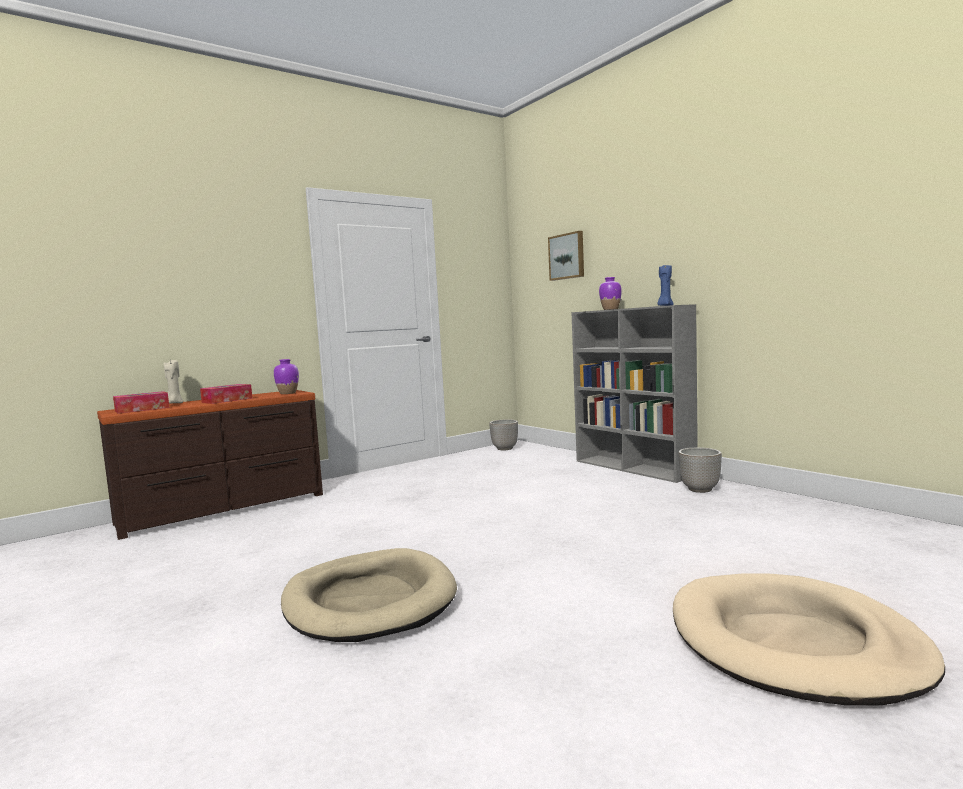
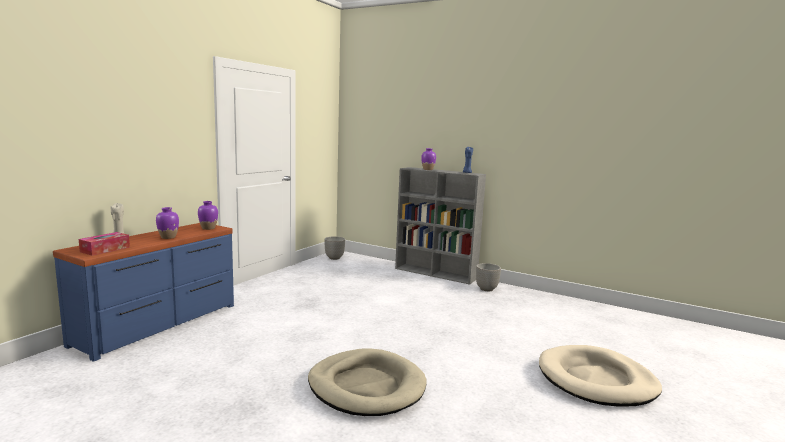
camera: 25 degrees left, 5 degrees up
(224, 509) = (159, 324): brown dresser -> blue dresser
(227, 400) = (168, 237): tissue box -> purple vase
(567, 256) = (390, 125): picture -> none

